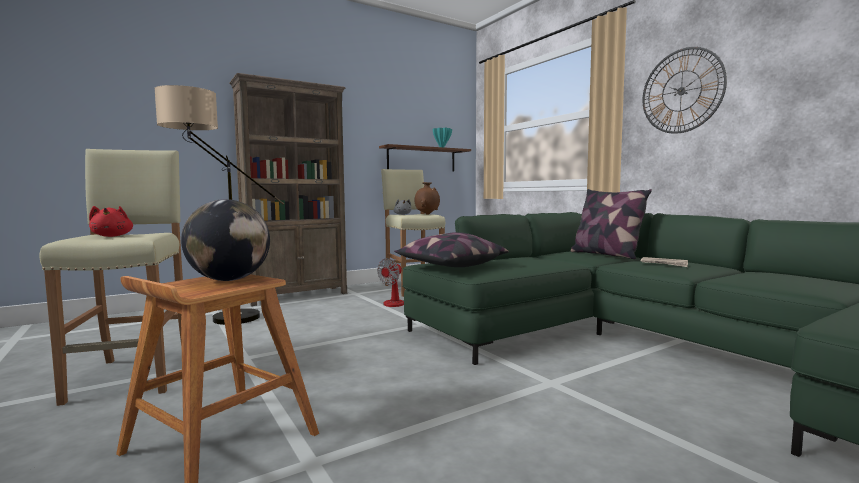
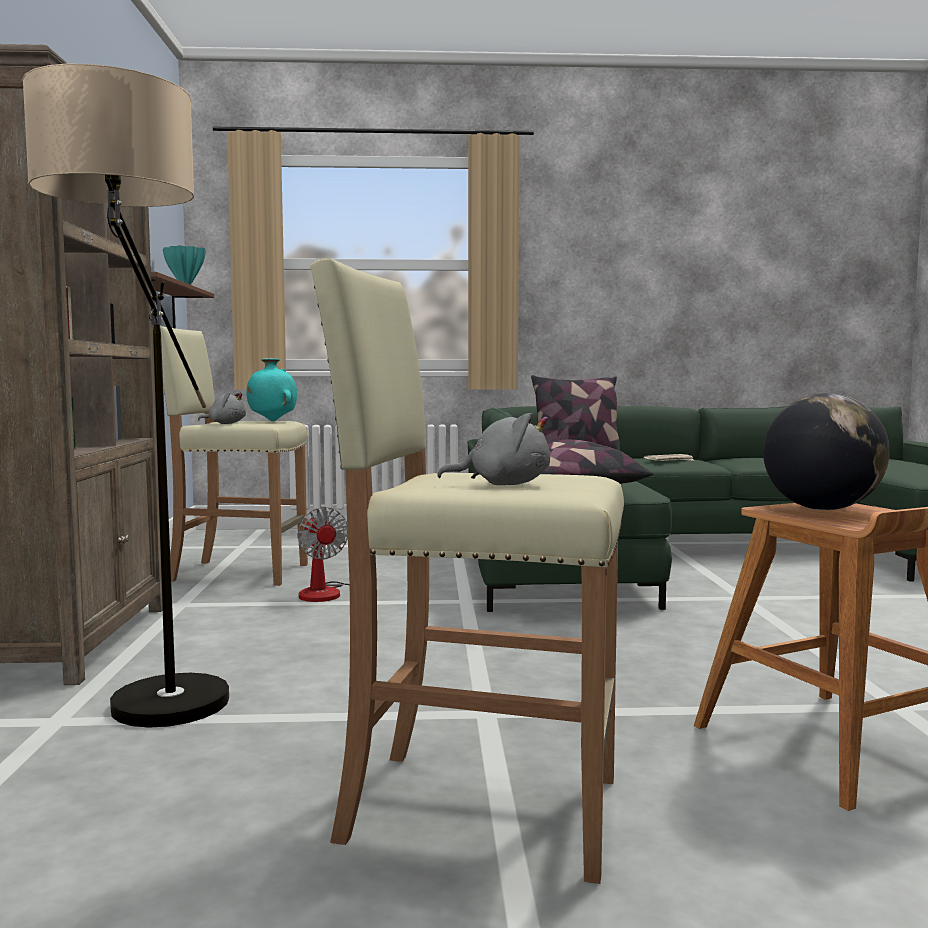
camera: 60 degrees left, 0 degrees up
(112, 236) = (503, 484): red plush toy -> grey plush toy
(427, 214) = (272, 421): brown vase -> turquoise vase
(681, 91) = (584, 259): wall clock -> none

